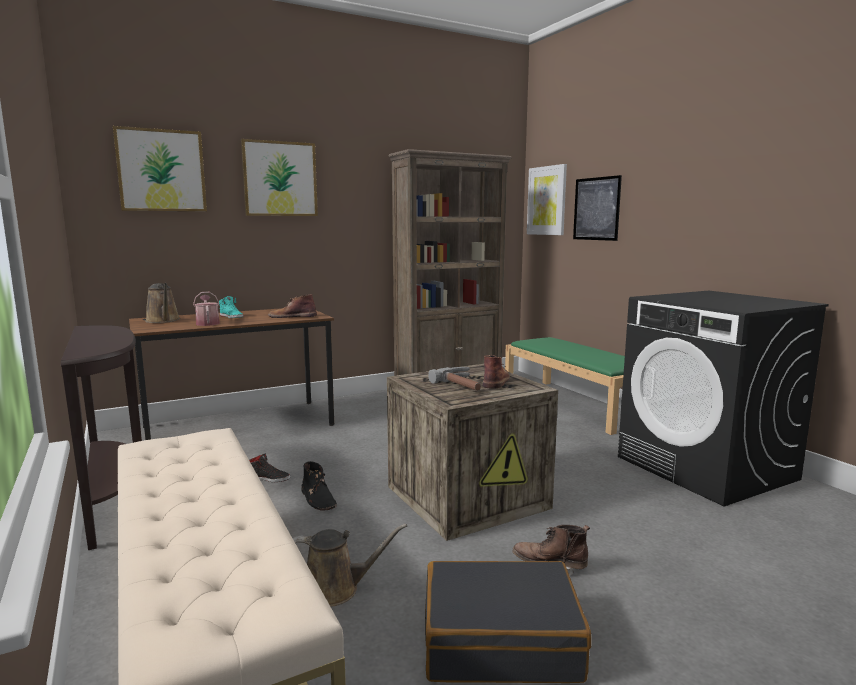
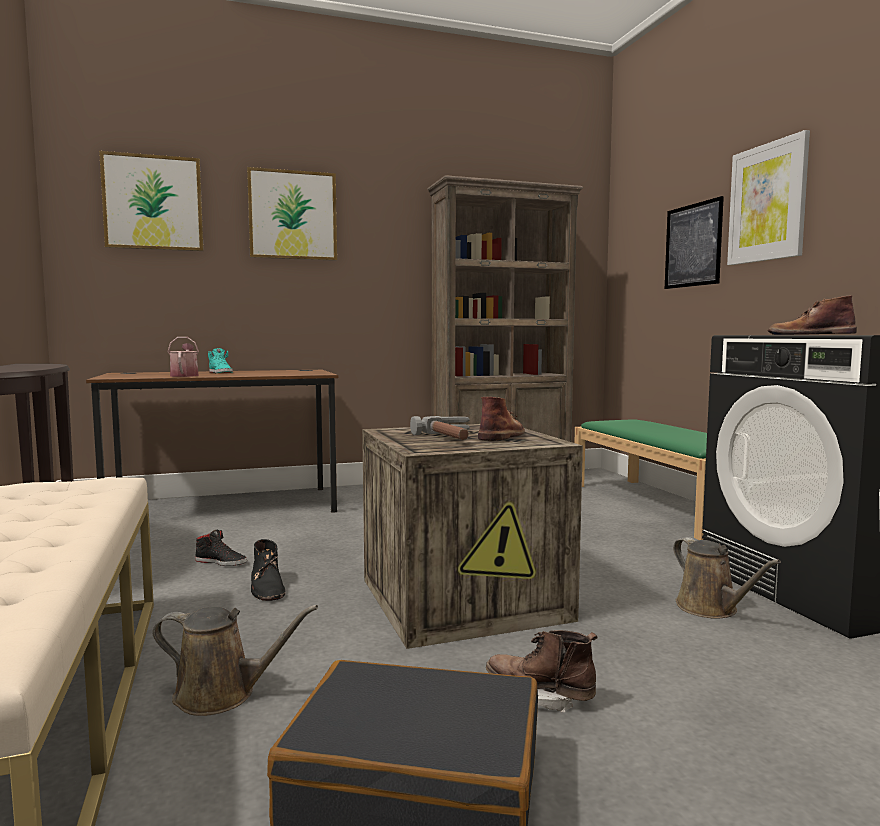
camera: 10 degrees right, 5 degrees down
(163, 320) = (140, 373): brown watering can -> brown watering can (711, 609)
(292, 316) = (290, 373): brown boot -> brown boot (810, 334)
(547, 200) = (633, 244): picture -> picture (767, 202)

